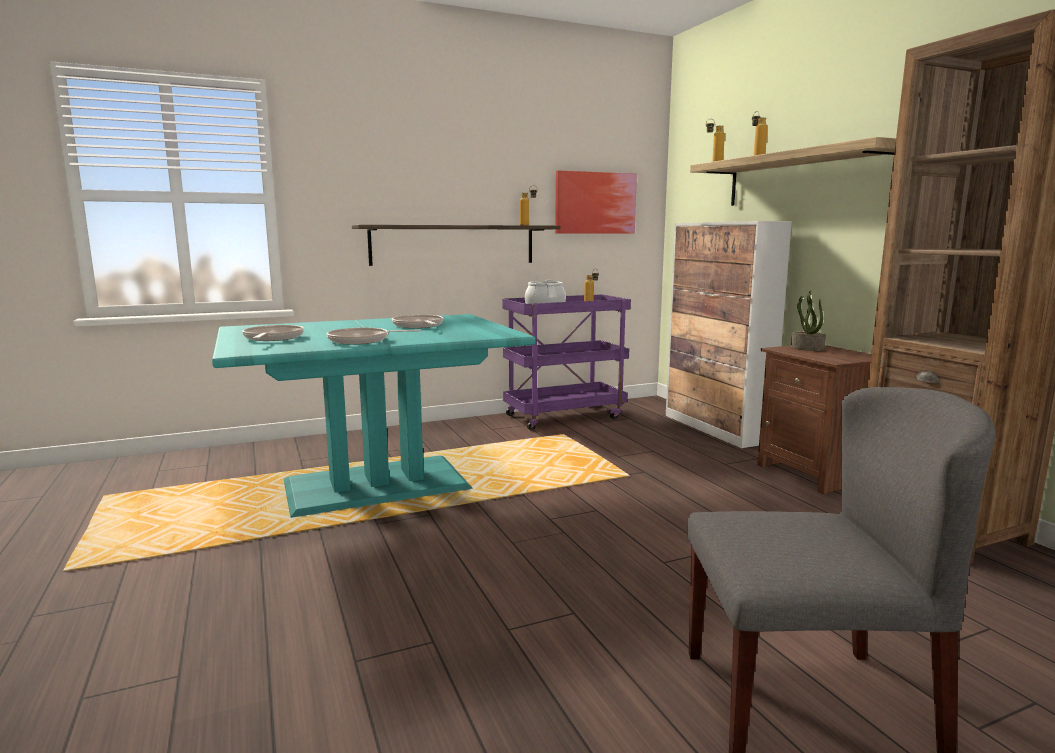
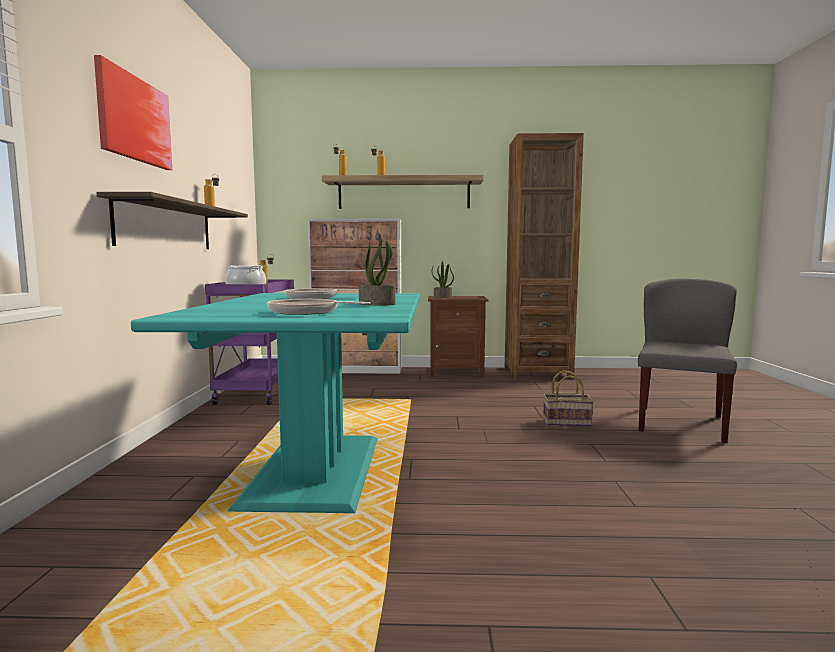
camera: 65 degrees left, 5 degrees down
(362, 341) = (377, 304): frying pan -> potted plant
(595, 203) = (231, 197): picture -> picture (134, 119)
(661, 585) = (567, 422): none -> basket

